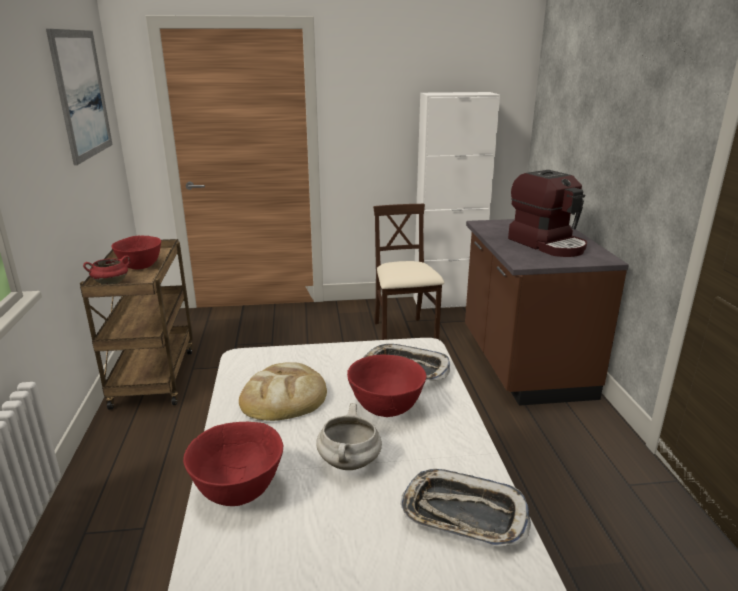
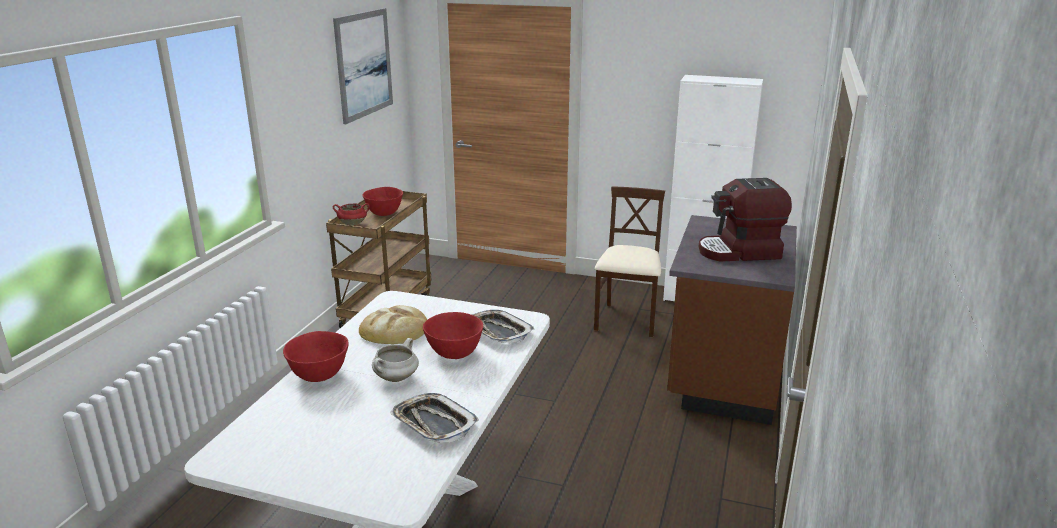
camera: 25 degrees right, 0 degrees up
(547, 244) = (740, 252): coffee machine -> coffee machine turned 90 degrees clockwise

